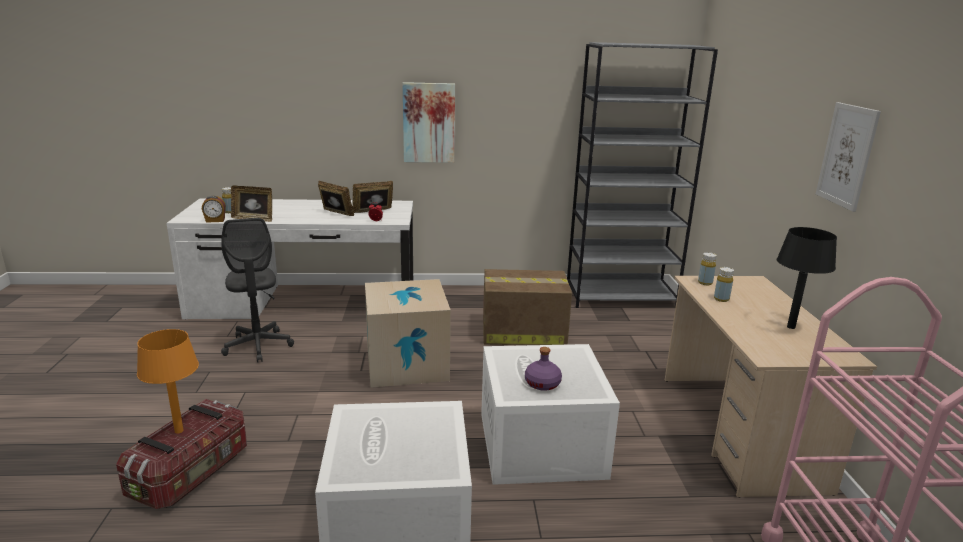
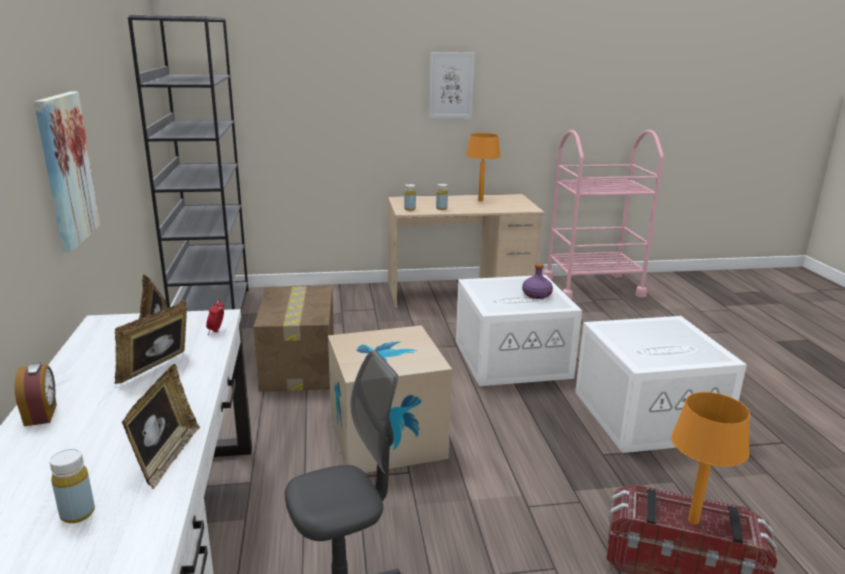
camera: 95 degrees left, 0 degrees up
(215, 220) = (164, 514): alarm clock -> alarm clock (42, 415)
(791, 327) = (480, 200): black table lamp -> orange table lamp

